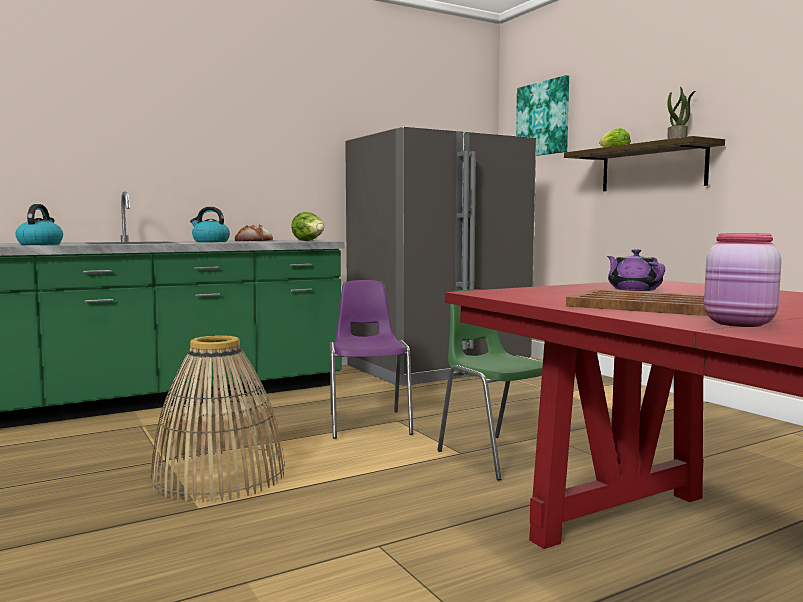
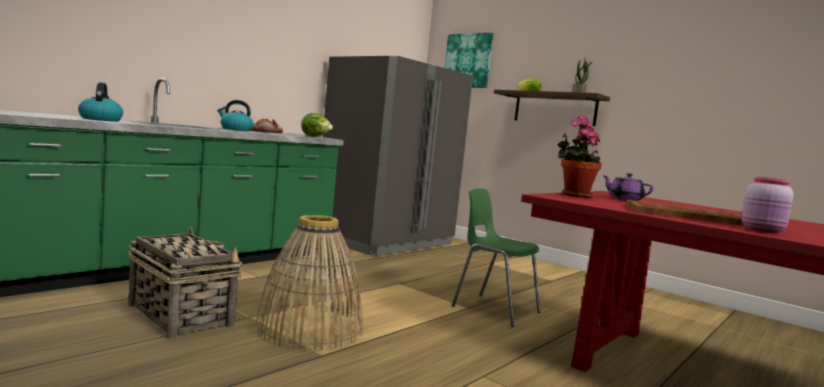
camera: 20 degrees left, 0 degrees up
(93, 456) = (180, 314): none -> basket
(369, 423) = (380, 285): purple chair -> none
(546, 288) = (574, 195): none -> potted plant

